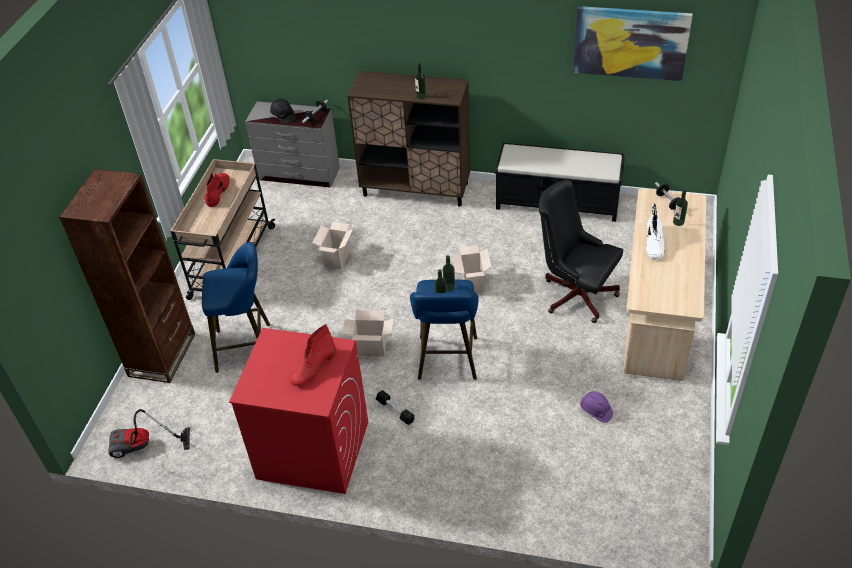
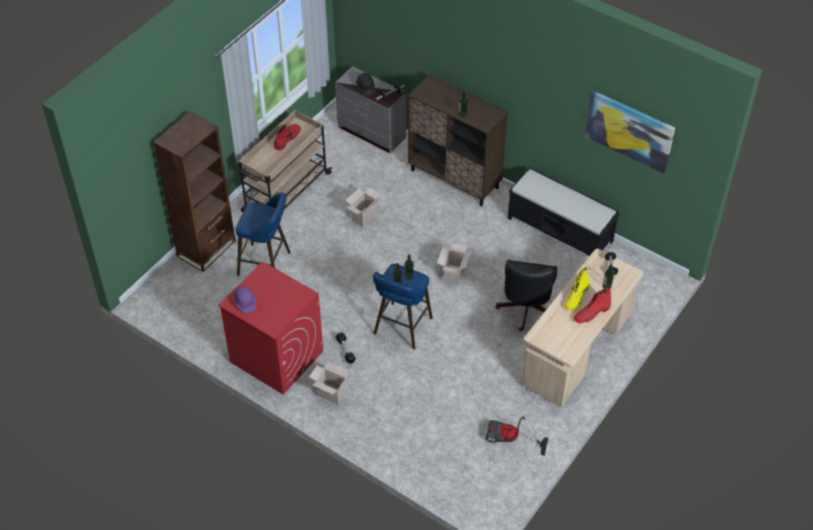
camera: 20 degrees right, 5 degrees up
(143, 447) = (166, 312): vacuum cleaner -> vacuum cleaner (510, 441)
(313, 368) = (281, 302): red boot -> red boot (591, 313)
(370, 349) = (352, 298): cardboard box -> cardboard box (331, 394)
(574, 293) = (525, 311): black office chair -> black office chair turned 135 degrees counterclockwise
(596, 411) = (485, 404): purple hard hat -> purple hard hat (245, 302)
(654, 244) = (576, 297): white boot -> yellow boot

